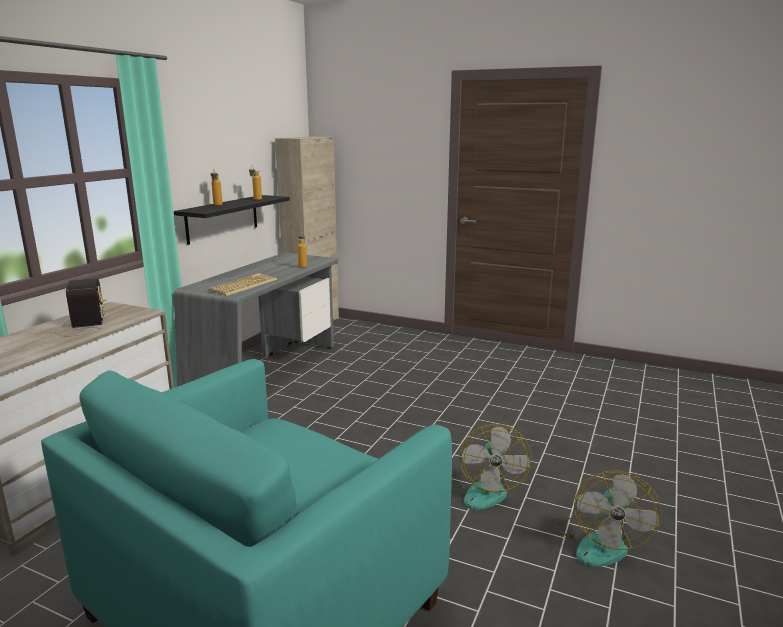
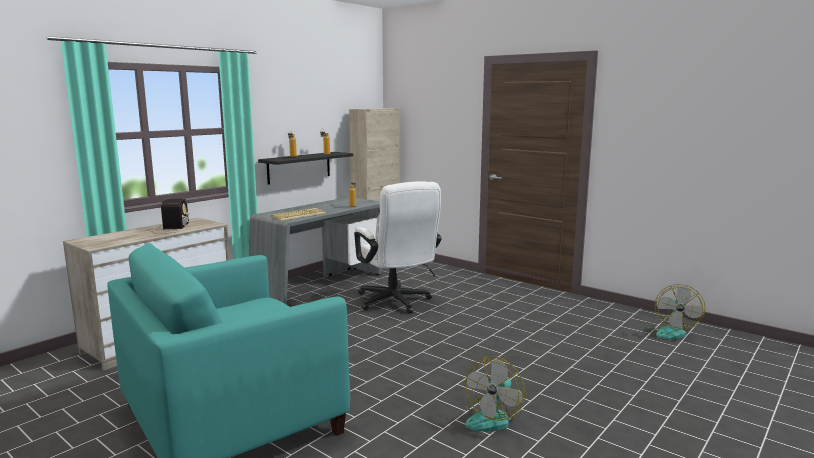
camera: 15 degrees right, 5 degrees down
(377, 386) = (396, 303): none -> white office chair
(484, 489) = (428, 375): fan -> fan (670, 331)

